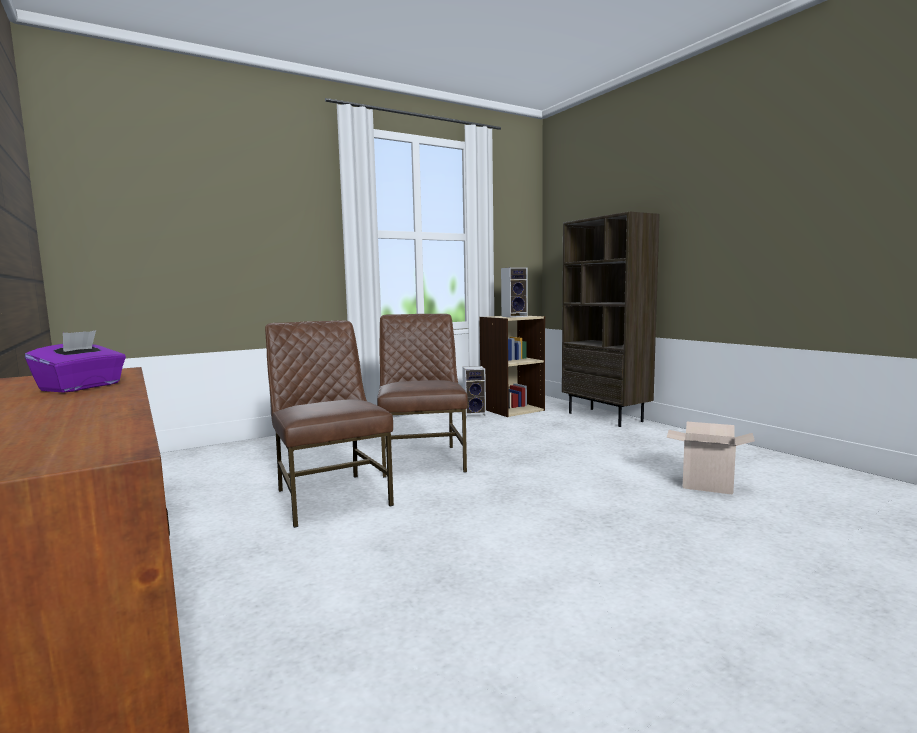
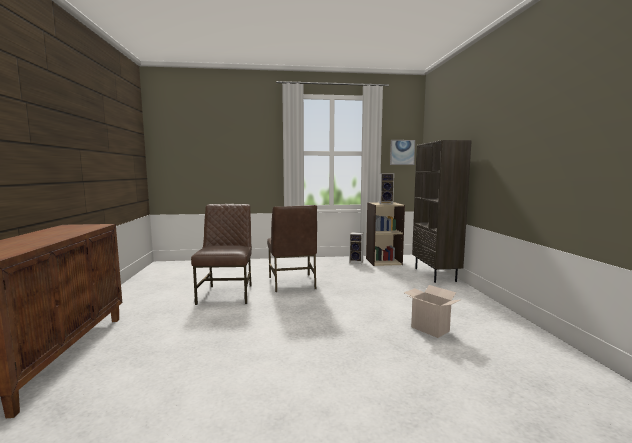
camera: 25 degrees right, 0 degrees up
(81, 387) = (67, 232): purple tissue box -> none
(422, 460) = (292, 283): brown chair -> brown chair turned 150 degrees clockwise
(517, 237) = (402, 152): none -> picture

